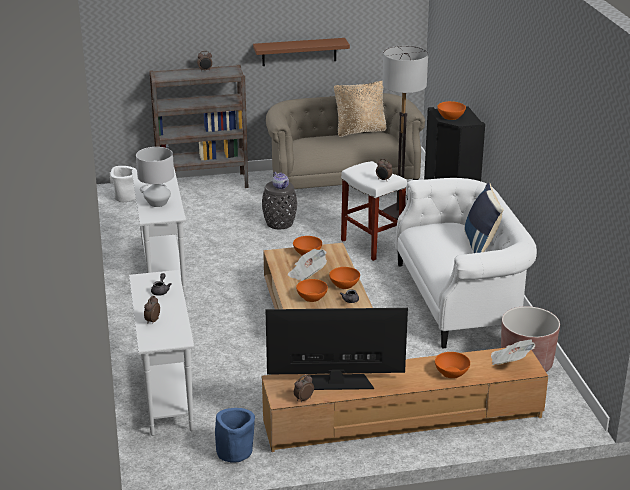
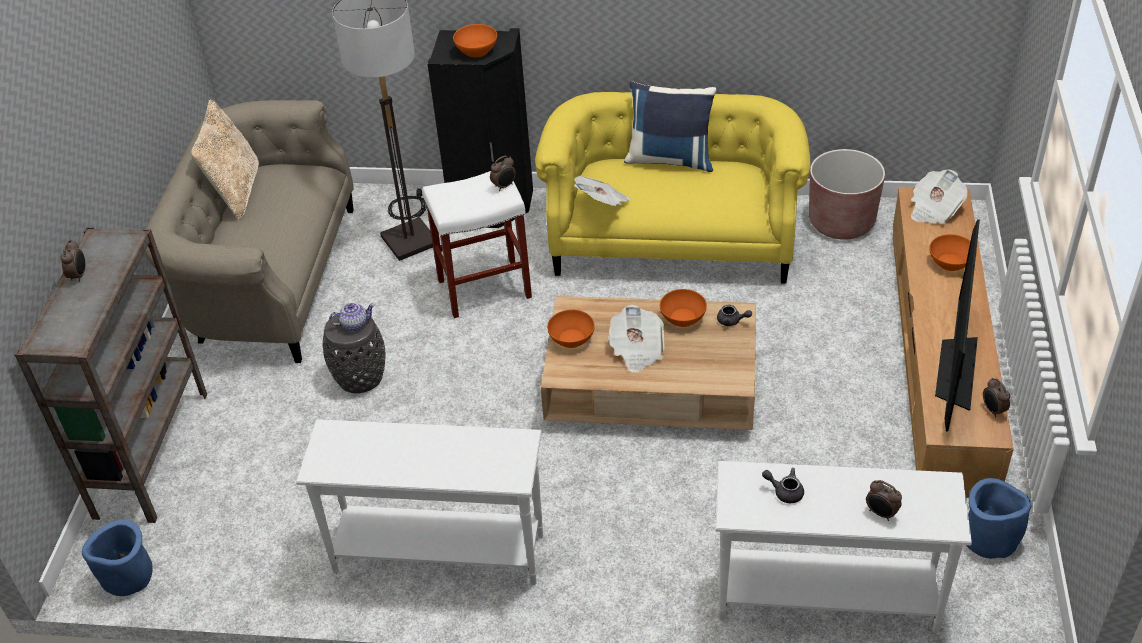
camera: 70 degrees left, 15 degrees up
(125, 197) = (128, 577): white planter -> blue planter
(156, 197) = (436, 458): white table lamp -> none
(299, 52) = (116, 142): brown shelf -> none
(312, 297) = (707, 358): orange bowl -> none
(419, 230) = (602, 203): none -> newspaper
(460, 299) = (672, 239): white sofa -> yellow sofa

